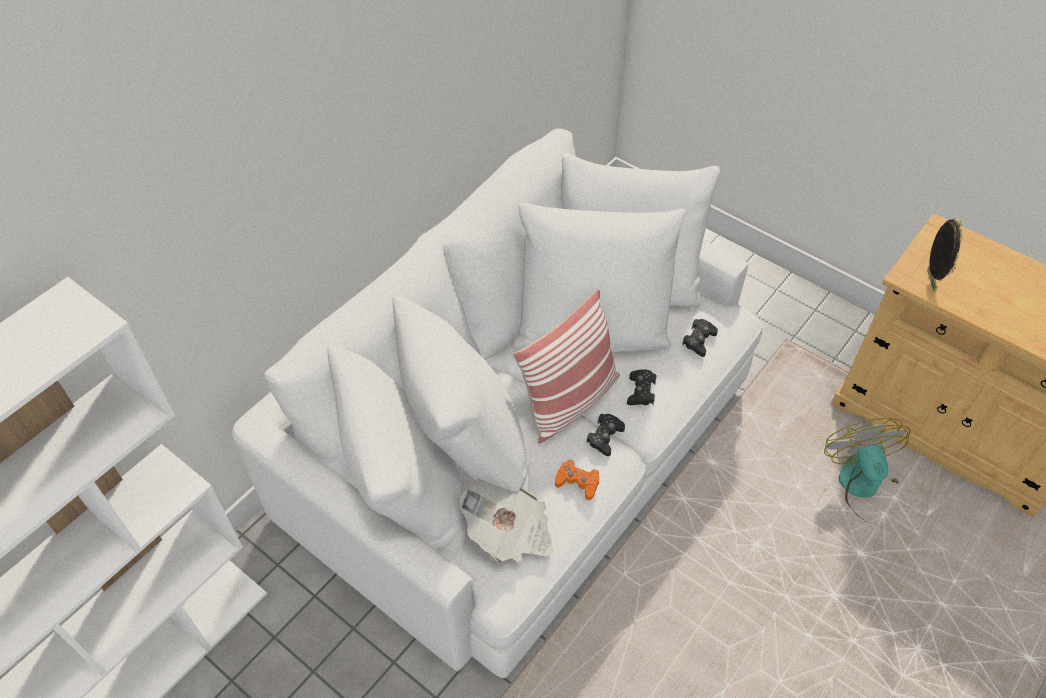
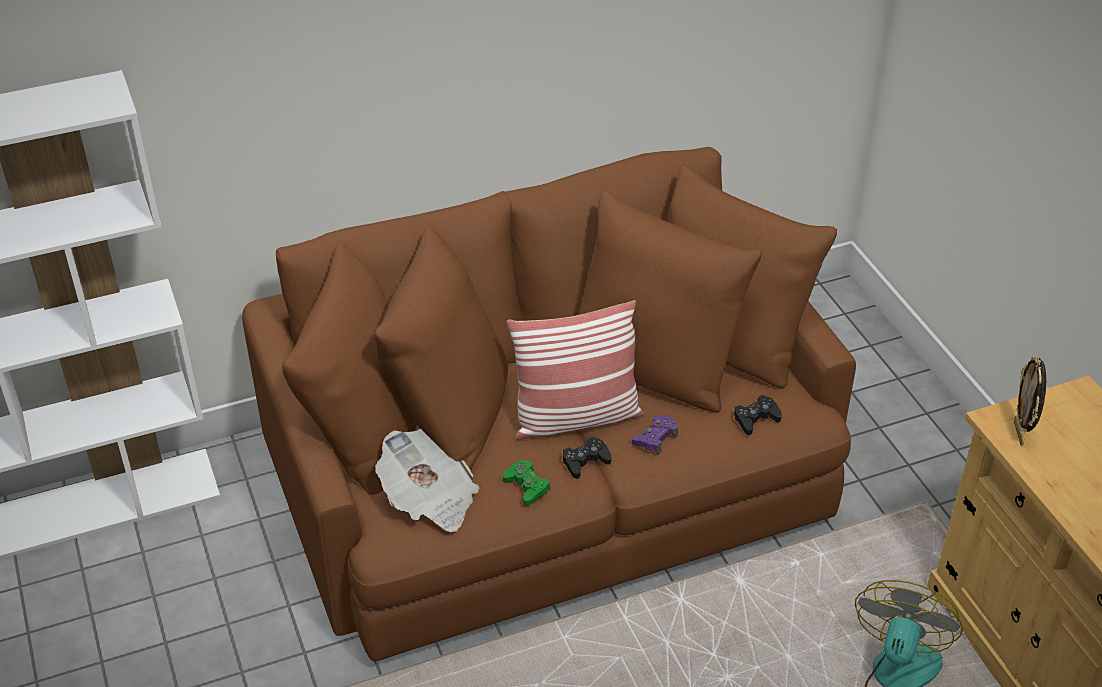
camera: 30 degrees right, 10 degrees down
(521, 442) = (551, 476): white sofa -> brown sofa
(577, 482) = (526, 487): orange game controller -> green game controller
(641, 391) = (655, 438): black game controller -> purple game controller
(929, 280) = (1020, 433): picture frame -> picture frame turned 150 degrees clockwise

